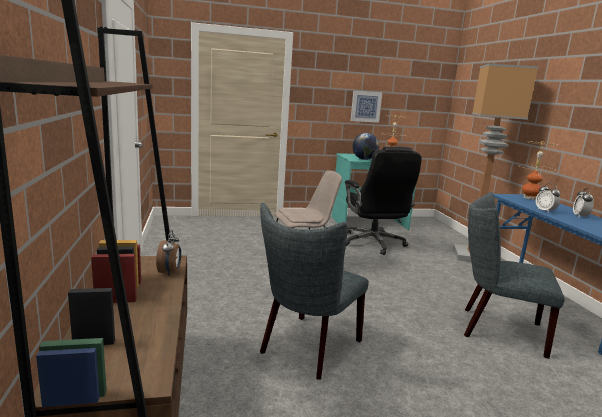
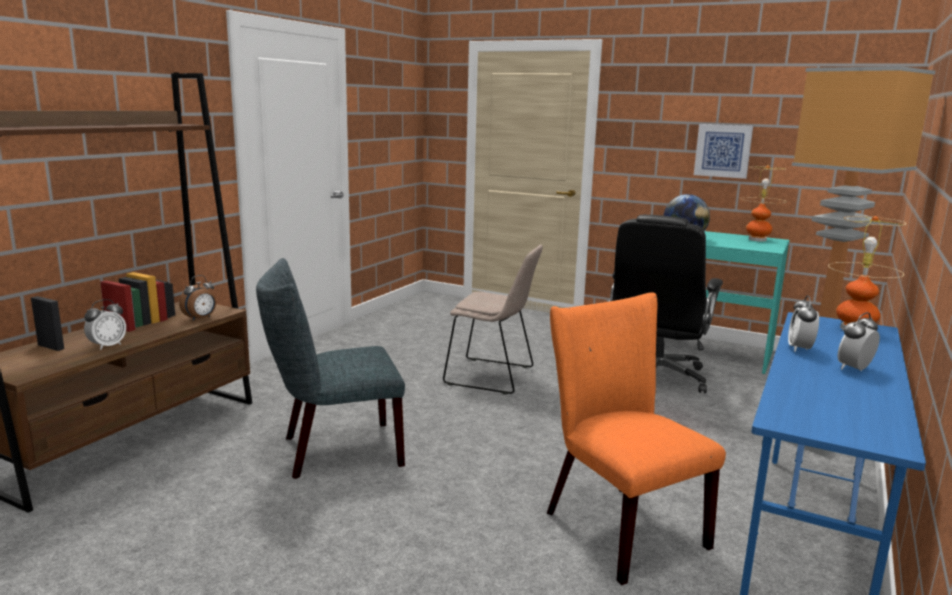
camera: 40 degrees right, 0 degrees up
(154, 322) = (107, 346): none -> alarm clock
(496, 329) = (616, 525): grey chair -> orange chair

